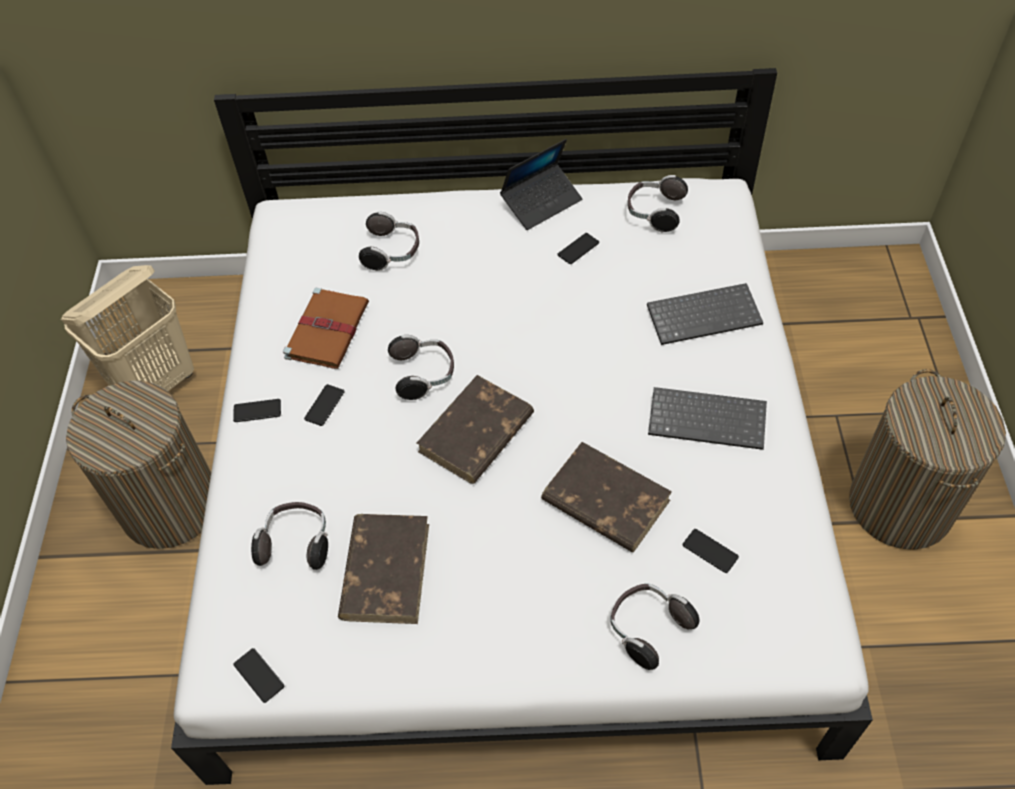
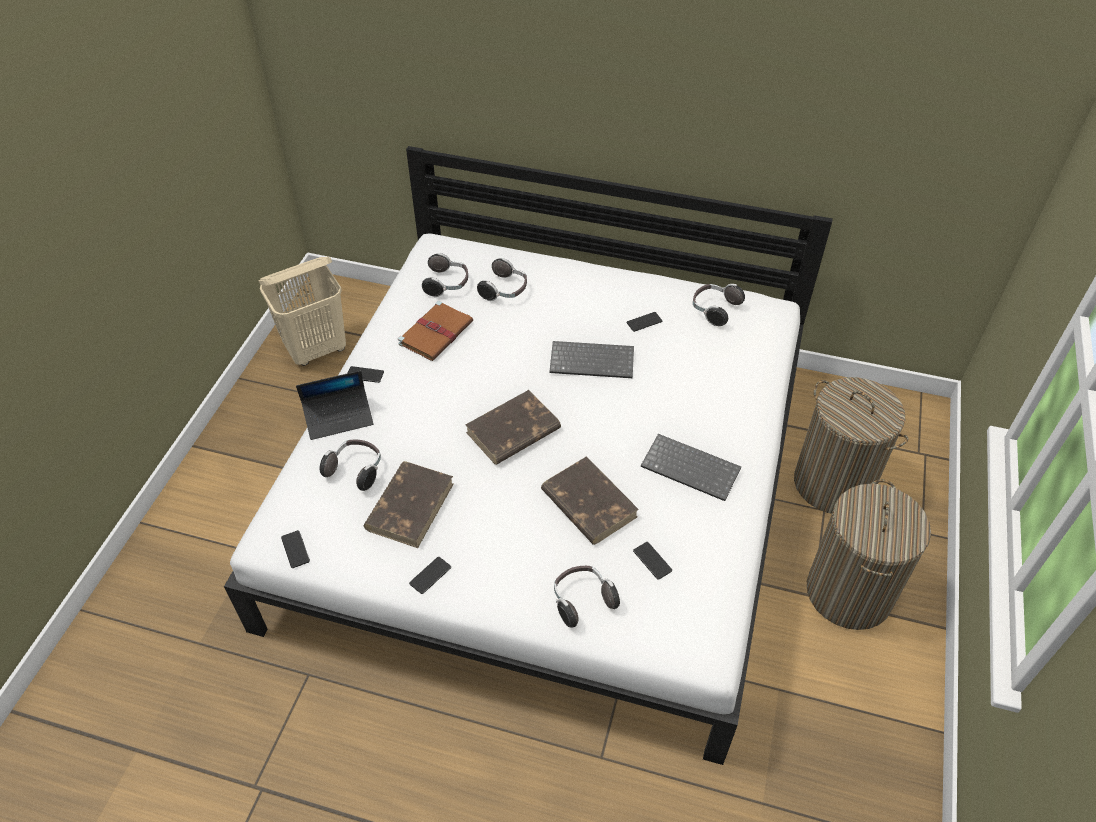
camera: 15 degrees right, 5 degrees down
(171, 506) = (294, 436): laundry basket -> laundry basket (833, 483)
(324, 405) = (413, 383): phone -> phone (430, 575)
(424, 374) = (492, 381): headphones -> headphones (447, 284)
(541, 202) = (630, 282): laptop -> laptop (339, 417)
(704, 314) = (721, 393): keyboard -> keyboard (593, 360)

